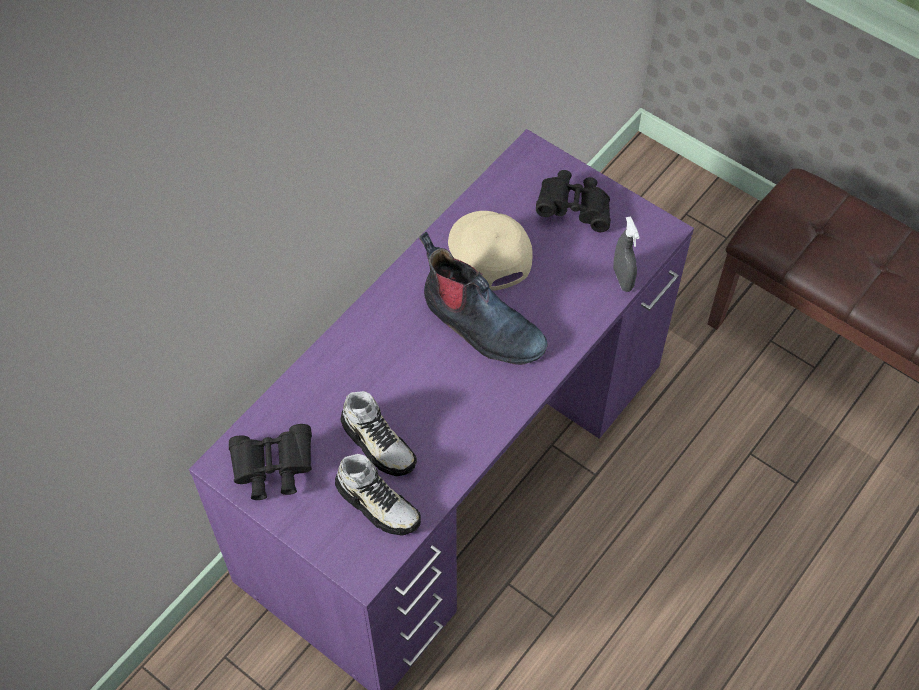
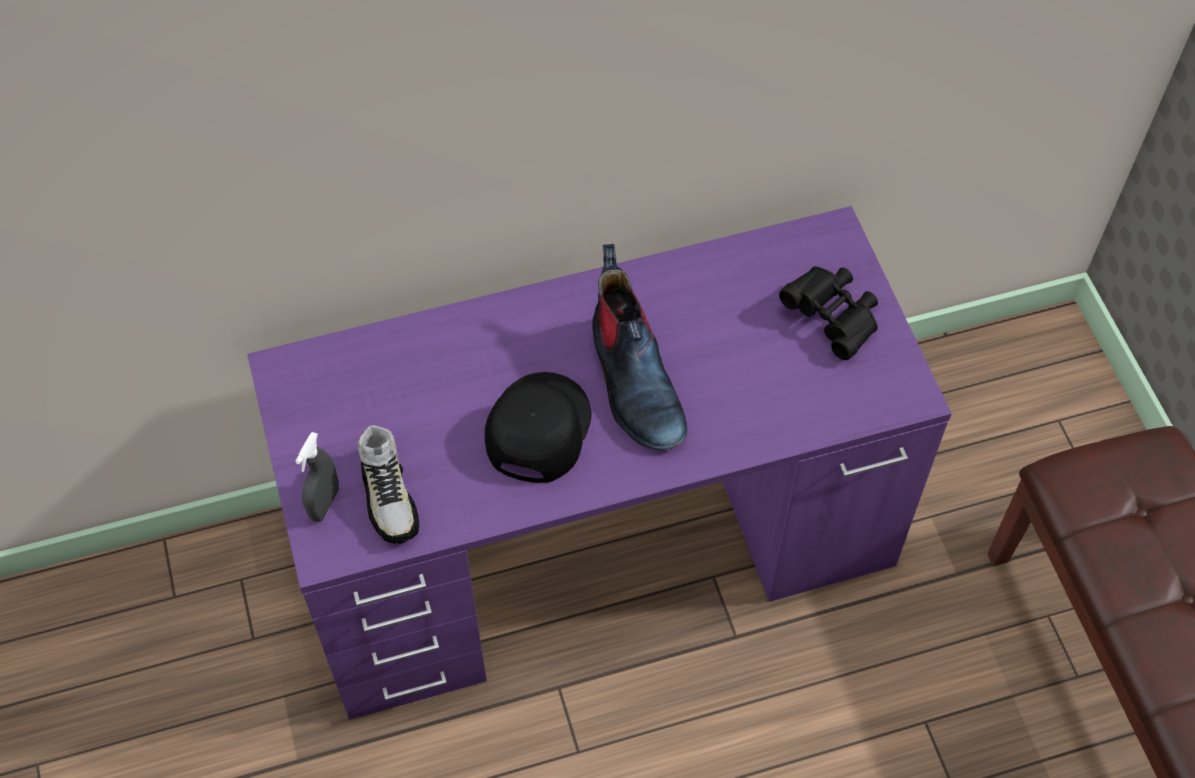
camera: 35 degrees right, 0 degrees up
(273, 469) = (320, 401): black binoculars -> none
(378, 444) = (437, 439): shoe -> none
(441, 396) = (536, 428): none -> black cap
(488, 252) = (704, 312): beige cap -> none
(622, 279) = (824, 422): grey spray bottle -> grey spray bottle (324, 503)

